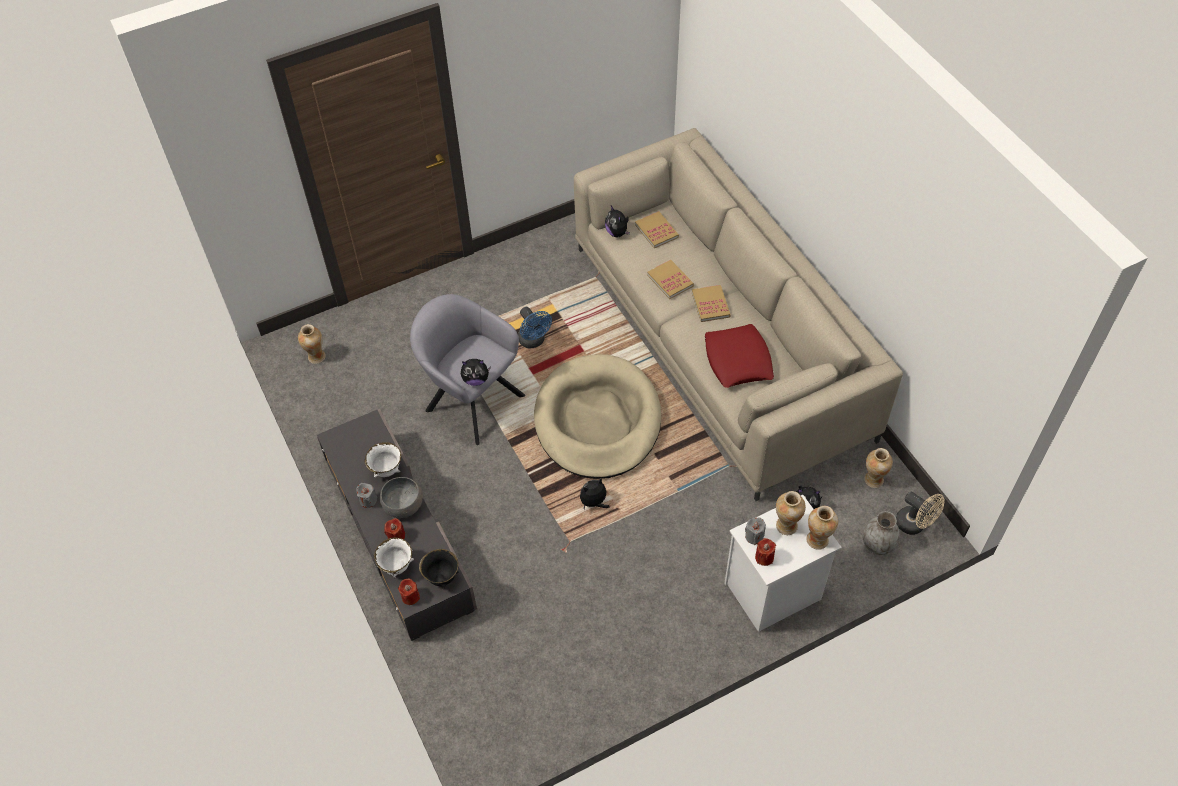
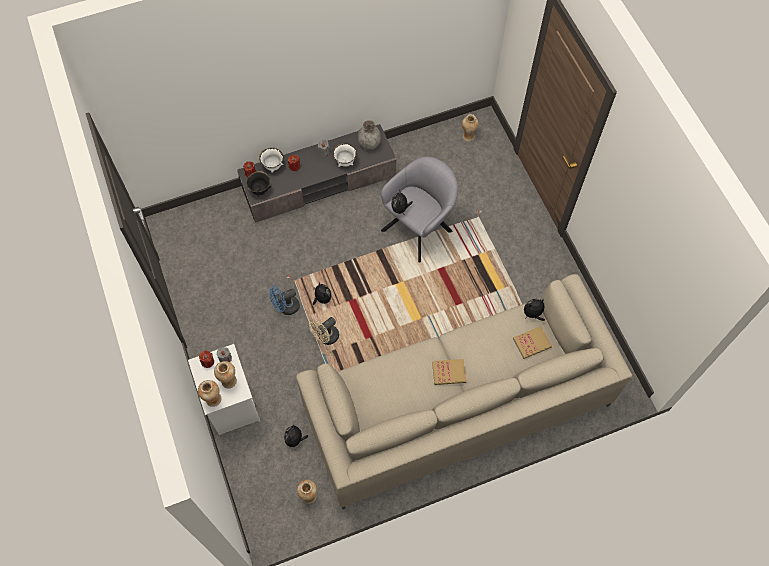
camera: 95 degrees right, 10 degrees up
(403, 505) = (316, 171): grey bowl -> none
(534, 341) = (468, 272): blue fan -> blue fan (286, 307)
(597, 420) = (391, 308): beige dog bed -> none
(670, 280) = (477, 346): book -> none
(738, 360) = (390, 383): red pillow -> none
(877, 545) = (253, 485): grey vase -> grey vase (369, 144)
(914, 525) = (265, 517): beige fan -> beige fan (325, 337)

